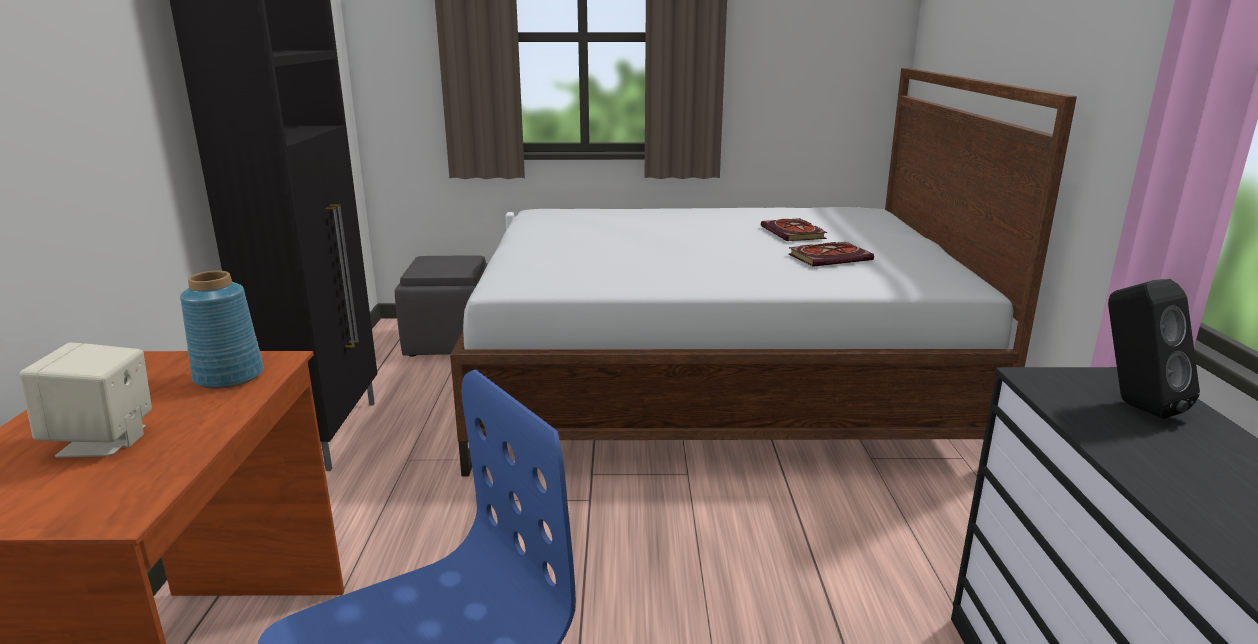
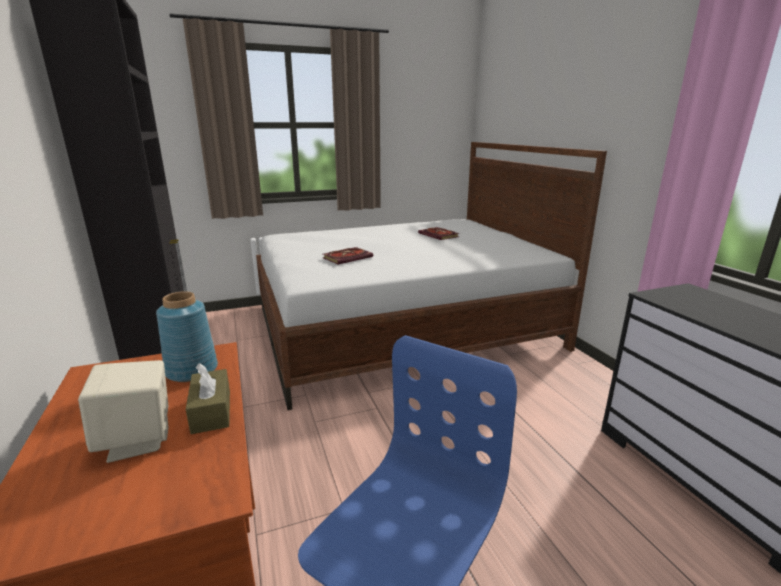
camera: 20 degrees left, 0 degrees up
(202, 426) = (211, 411): none -> brown tissue box
(452, 342) = (226, 325): grey ottoman -> none
(830, 257) = (471, 246): book -> book (348, 257)
(1133, 405) = (705, 302): black speaker -> none

